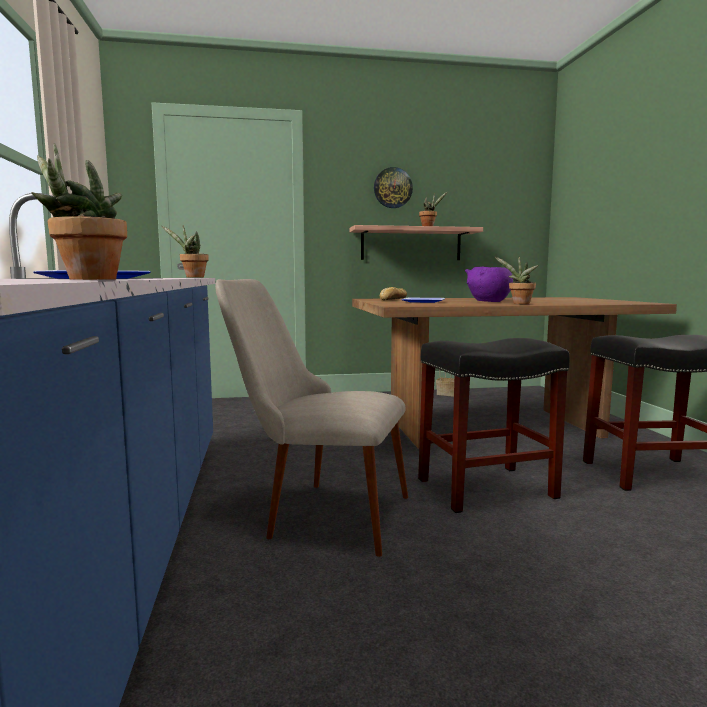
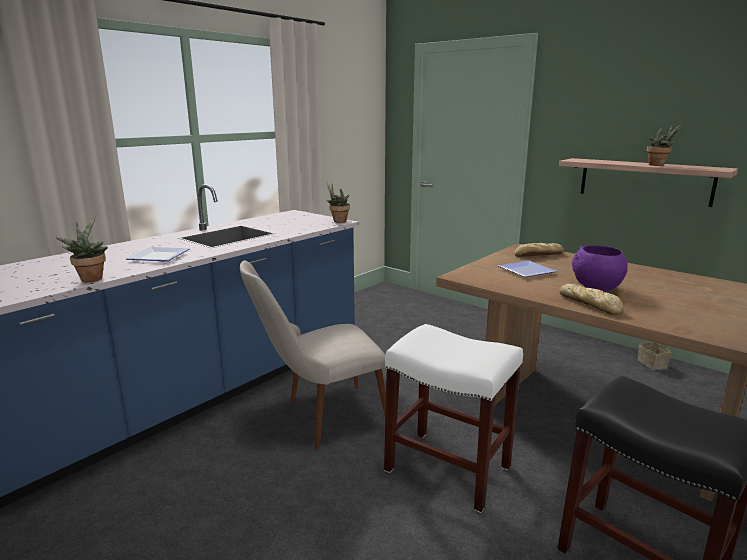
camera: 50 degrees right, 10 degrees up
(316, 512) = (320, 419): beige chair -> beige chair turned 90 degrees counterclockwise
(393, 188) = (630, 113): wall clock -> none
(485, 489) = (446, 468): black stool -> white stool
(519, 304) = (590, 304): potted plant -> bread

